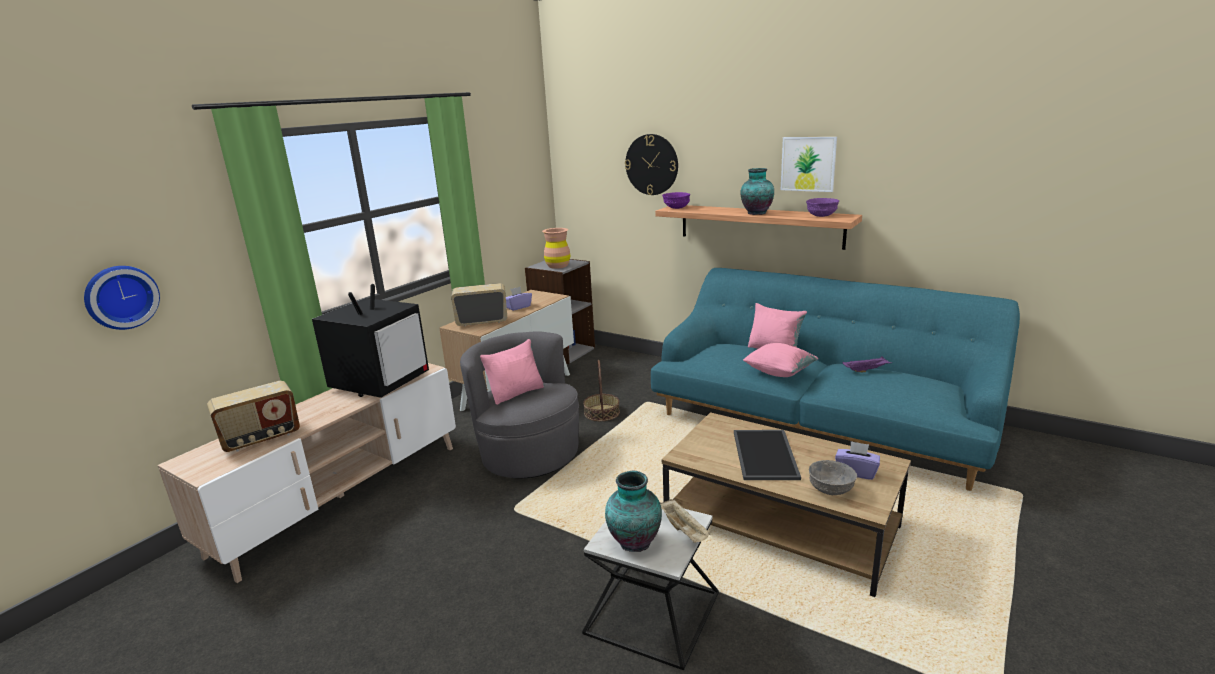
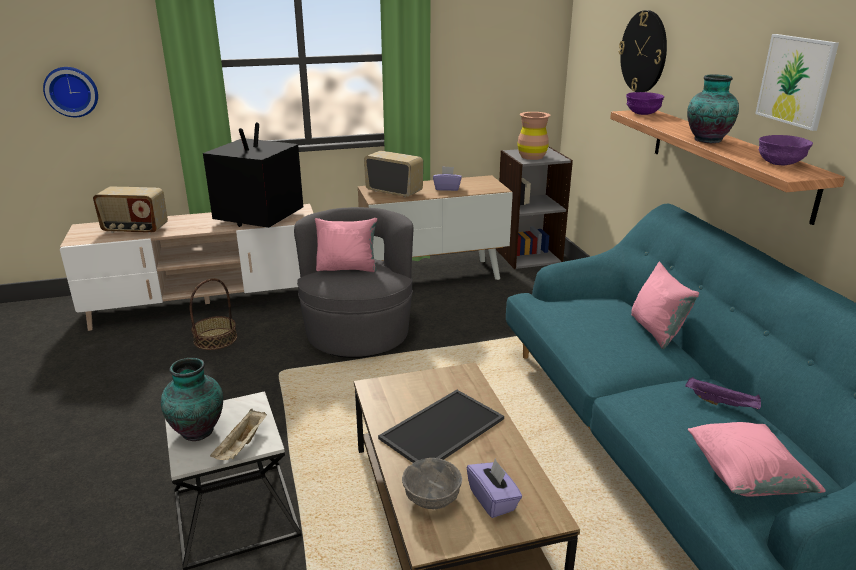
camera: 40 degrees right, 5 degrees up
(381, 383) = (258, 218): television -> television turned 135 degrees clockwise
(601, 412) = (469, 327): basket -> basket (215, 339)
(779, 372) = (610, 356): pink pillow -> pink pillow (745, 478)

